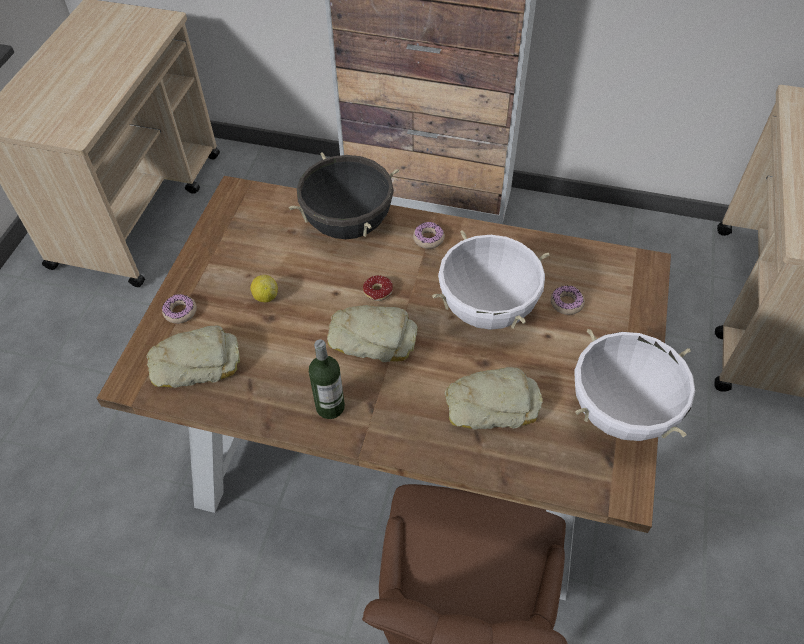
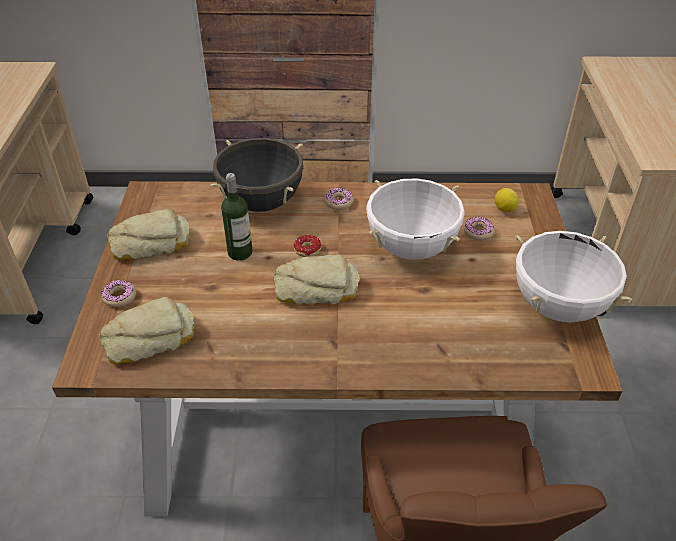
camera: 15 degrees left, 10 degrees down
(266, 296) = (201, 271): lemon -> lemon (504, 209)
(330, 407) = (295, 350): bottle -> bottle (240, 252)
(491, 404) = (444, 321): bread -> bread (151, 242)

